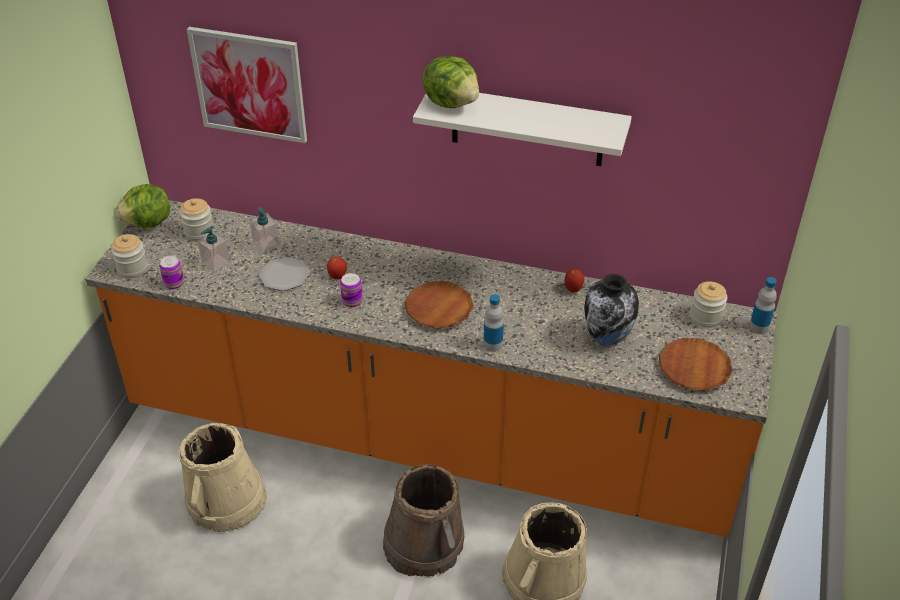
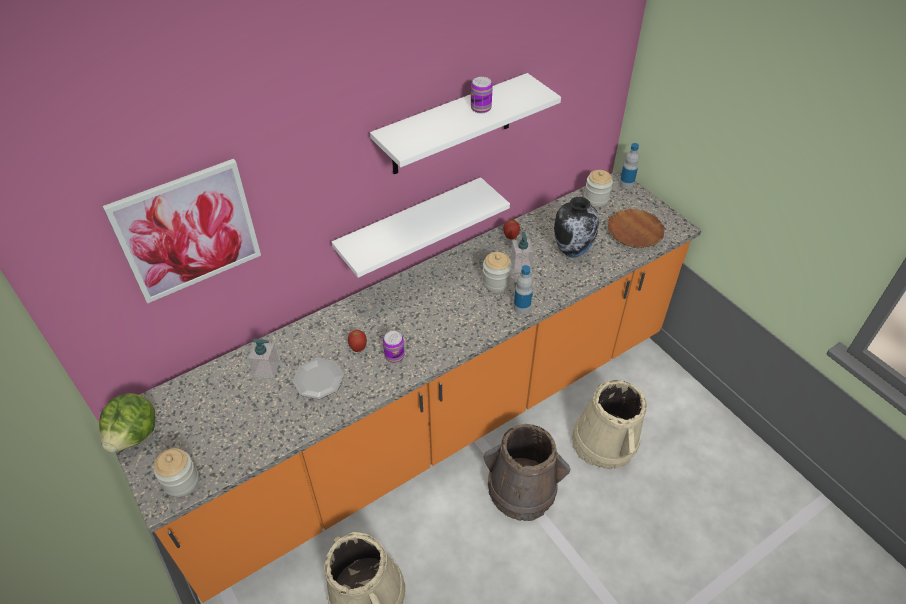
camera: 50 degrees left, 5 degrees up
(174, 283) = (238, 460): can -> can (481, 108)
(199, 232) = (194, 405): jar -> jar (496, 282)
(216, 263) = (248, 416): soap dispenser -> soap dispenser (521, 265)
(439, 308) = (456, 313): brown plate -> none
(452, 102) = (408, 134): lettuce -> none
(468, 211) = (410, 228): none -> white shelf

